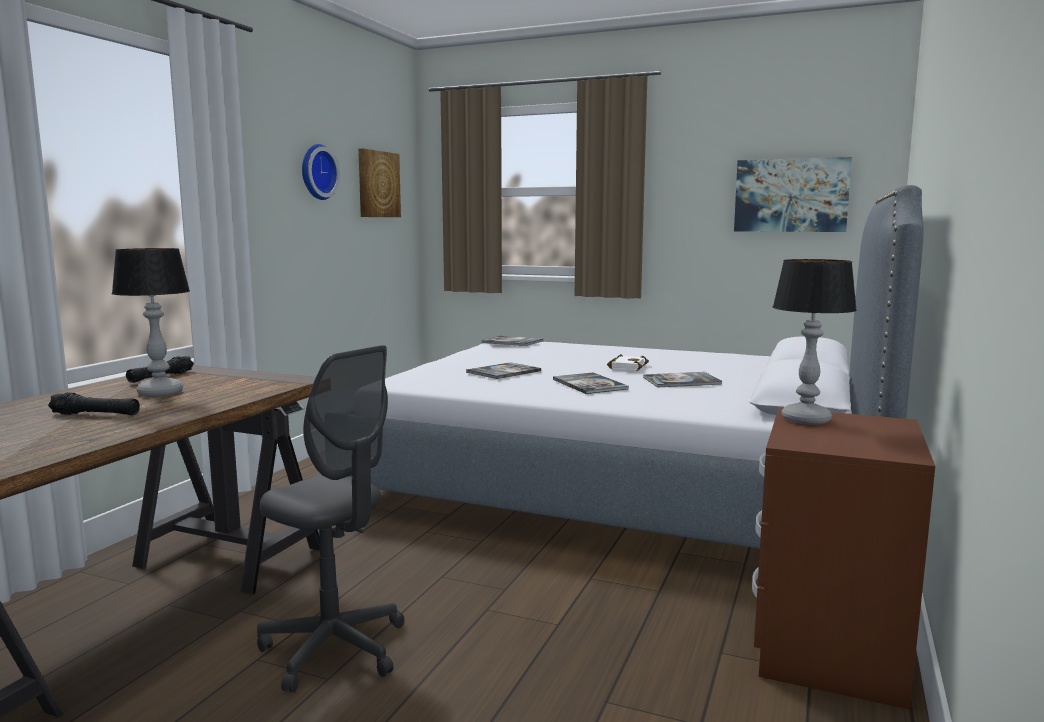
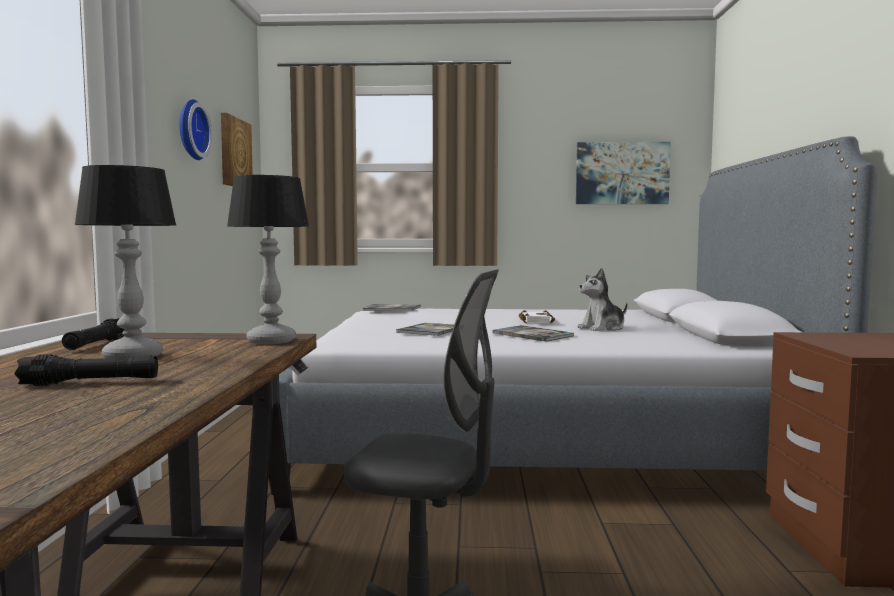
camera: 20 degrees left, 5 degrees down
(681, 381) = (602, 328): book -> plush toy
(805, 419) = (819, 337): table lamp -> table lamp (271, 341)

